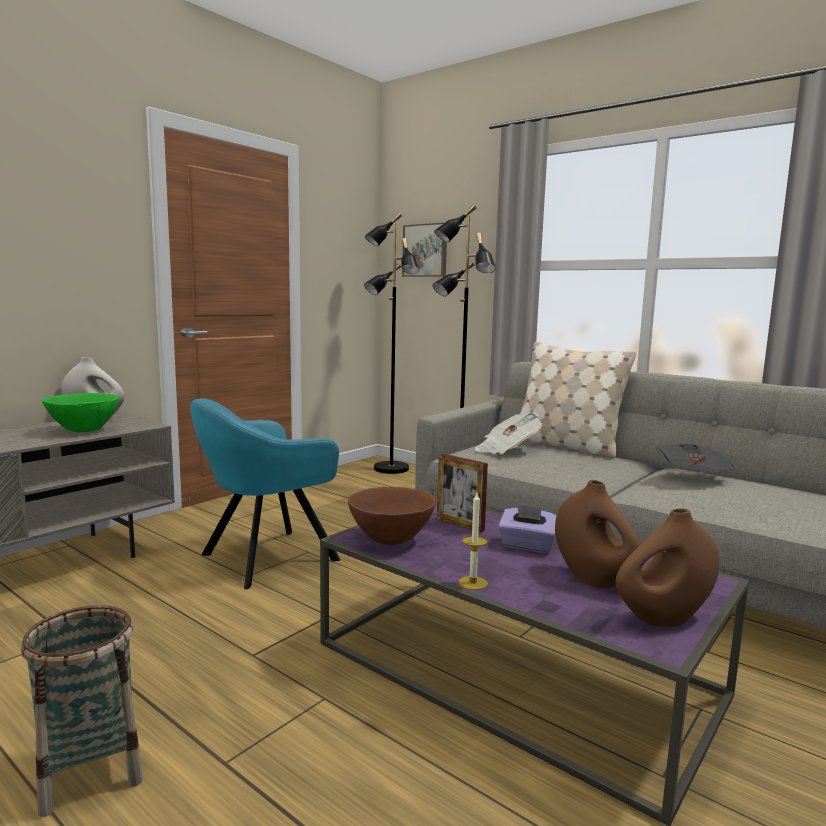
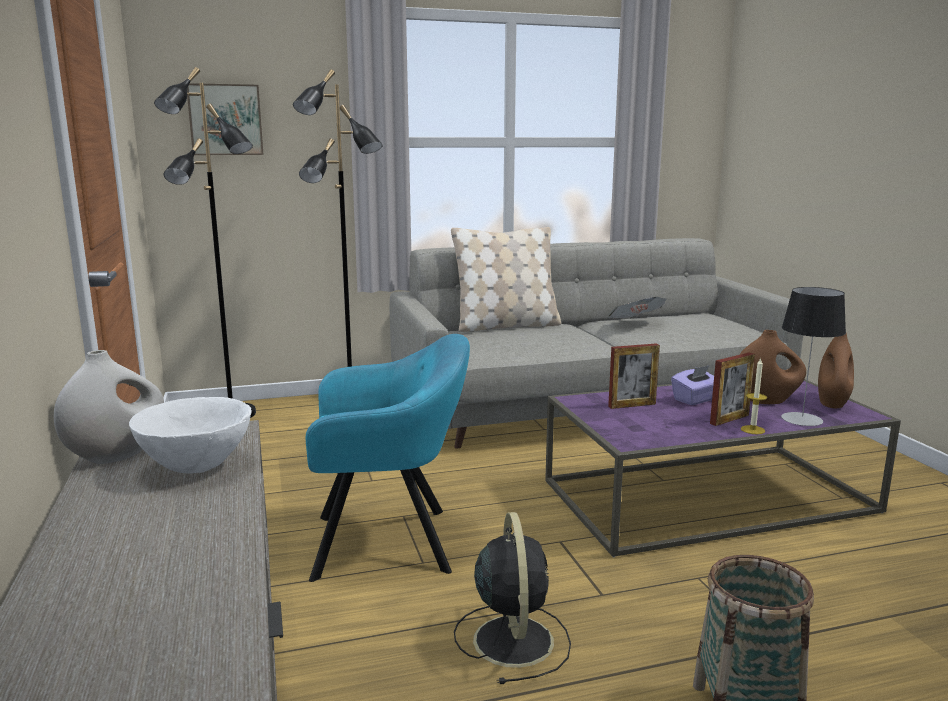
camera: 55 degrees left, 5 degrees up
(83, 430) = (196, 467): green bowl -> white bowl
(161, 634) = (512, 638): none -> black fan
(264, 558) = (389, 542): turquoise armchair -> turquoise armchair turned 90 degrees counterclockwise
(391, 540) = (647, 433): brown bowl -> none
(489, 568) = (729, 419): none -> picture frame
(507, 450) = (492, 341): newspaper -> none
(558, 605) = (802, 419): none -> table lamp

